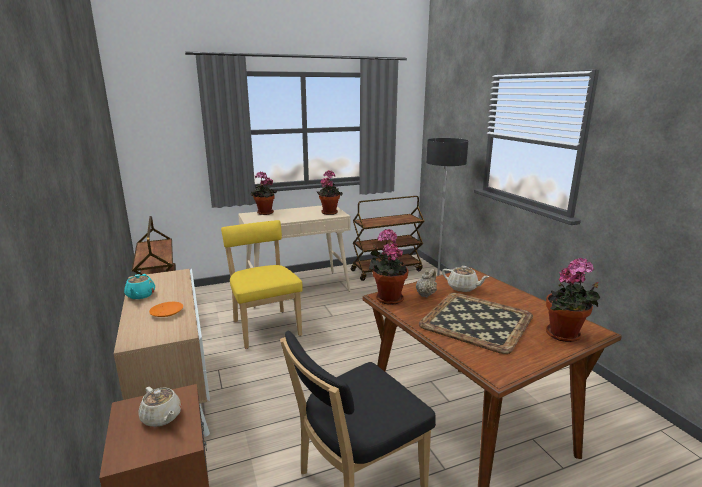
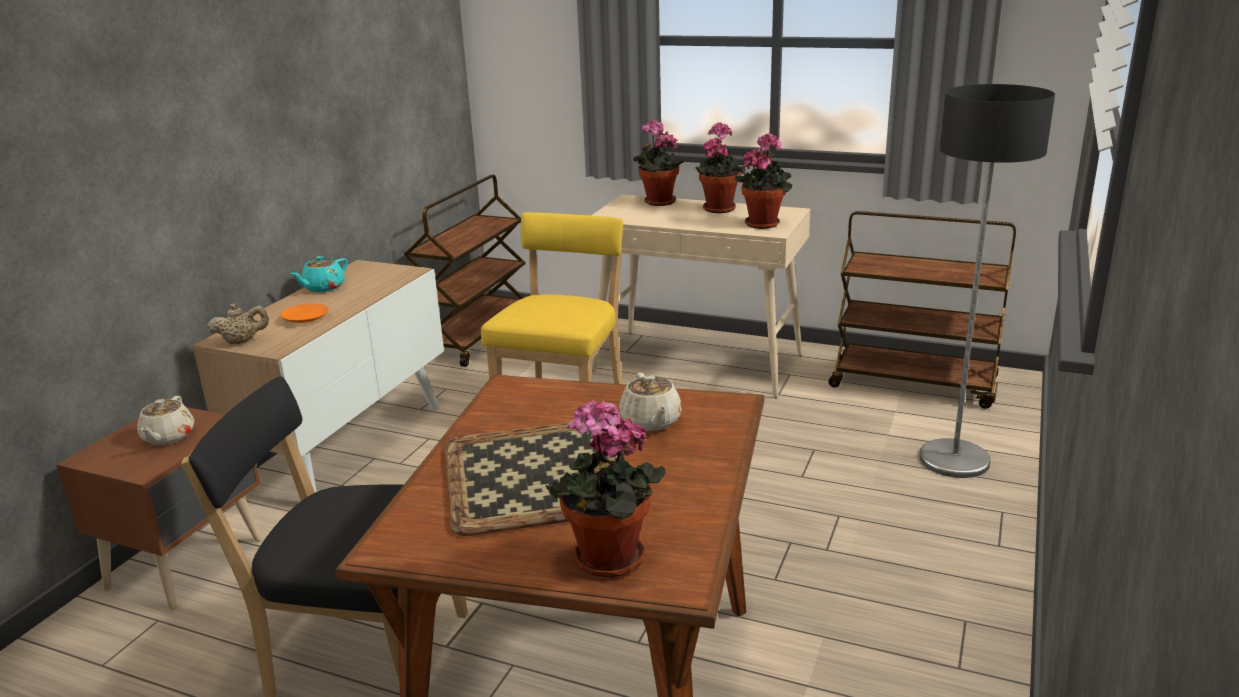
camera: 45 degrees right, 5 degrees up
(387, 298) = (509, 390): potted plant -> potted plant (719, 208)
(426, 294) = (571, 407): beige teapot -> beige teapot (242, 341)

